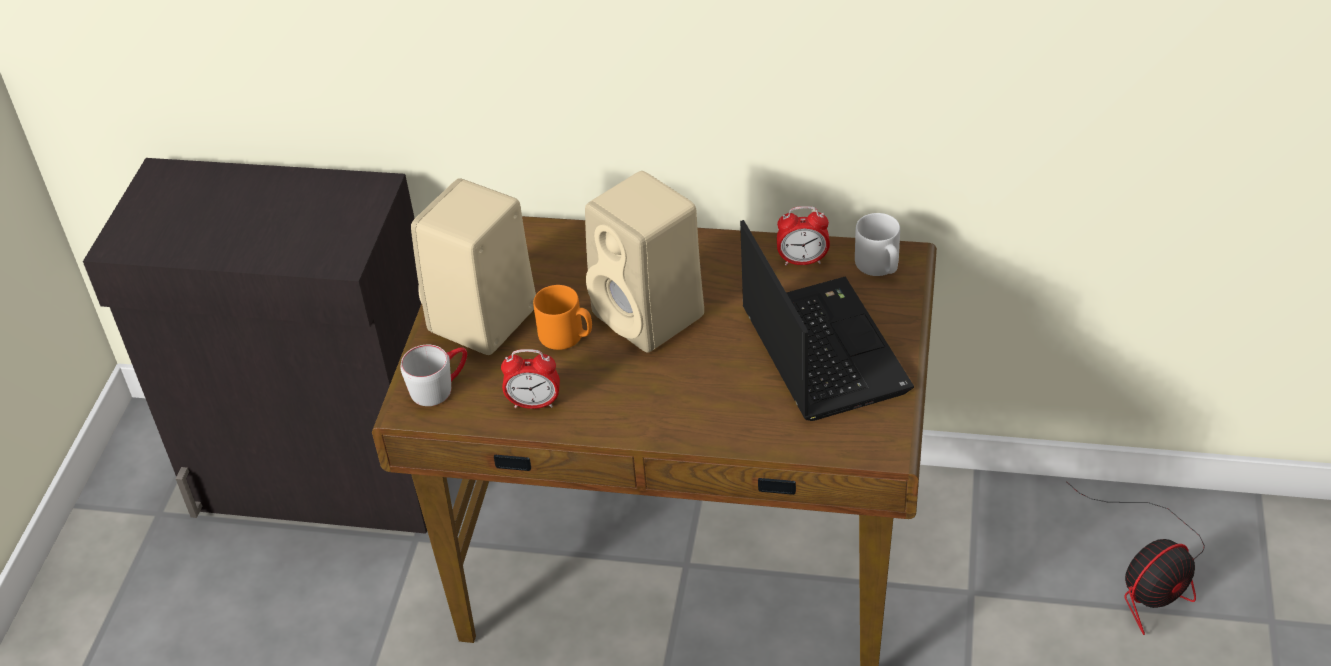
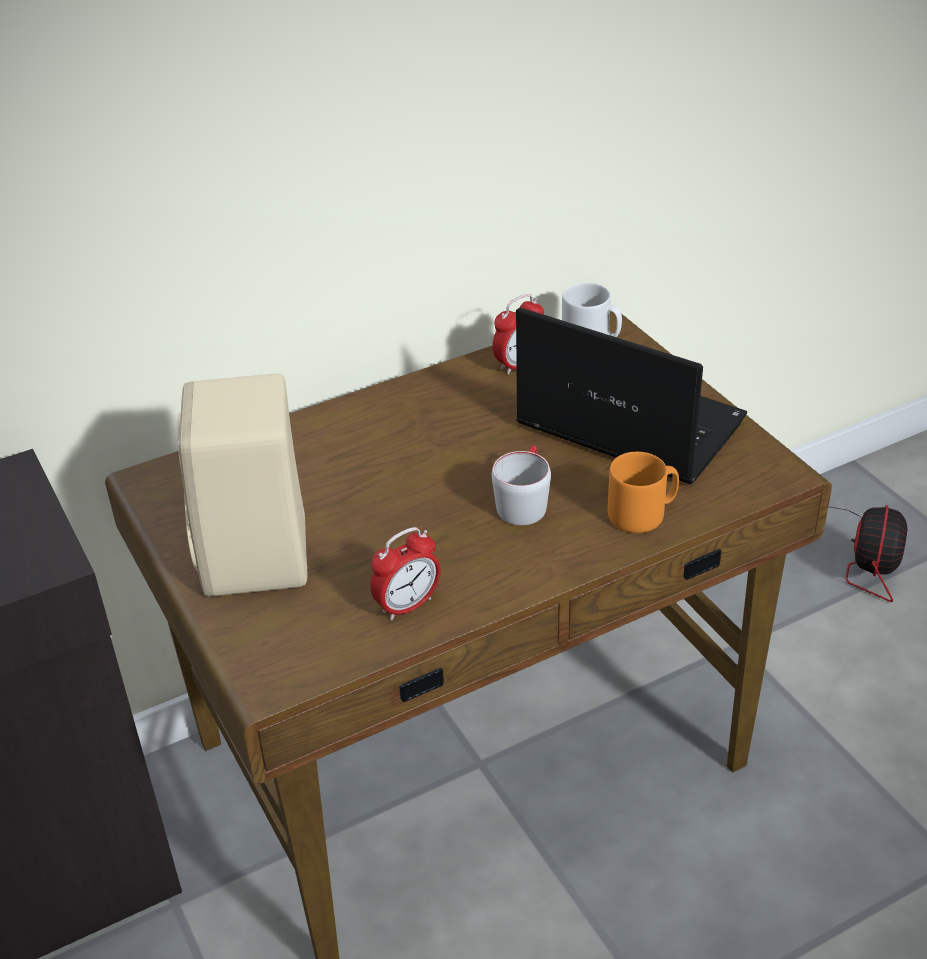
camera: 40 degrees left, 5 degrees down
(440, 386) = (281, 643): grey mug -> grey mug (524, 501)
(566, 336) = (367, 529): orange mug -> orange mug (642, 514)
(651, 316) = (434, 471): beige speaker -> none

